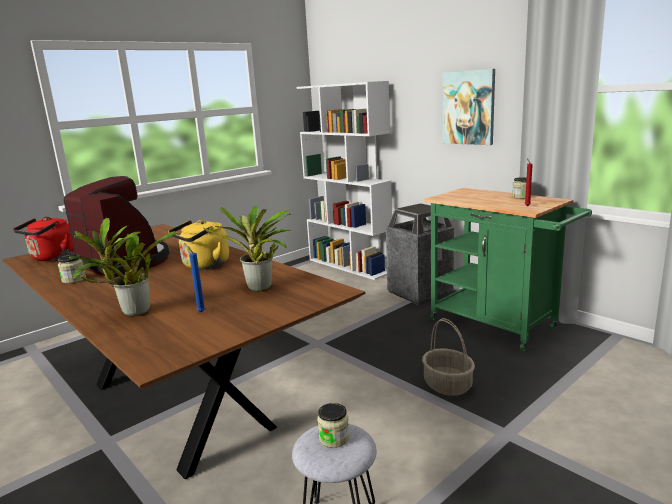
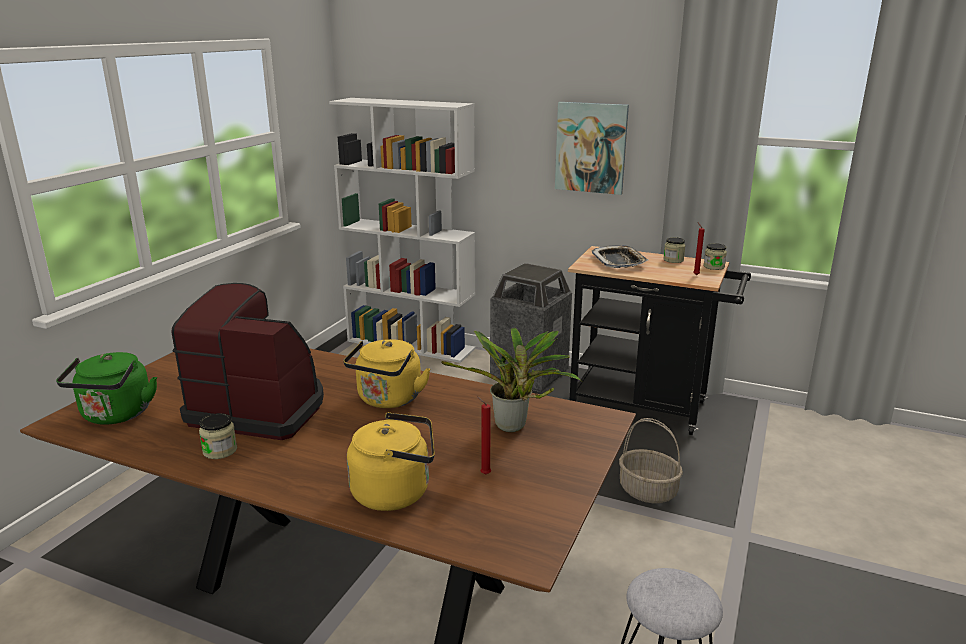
camera: 25 degrees left, 5 degrees up
(52, 258) = (116, 415): red kettle -> green kettle
(132, 313) = (396, 492): potted plant -> yellow kettle
(200, 312) = (484, 474): blue candle -> red candle
(334, 438) = (671, 589): jar -> jar (713, 267)
(471, 196) = (619, 261): none -> tray
(499, 326) = (647, 407): green cart -> black cart

